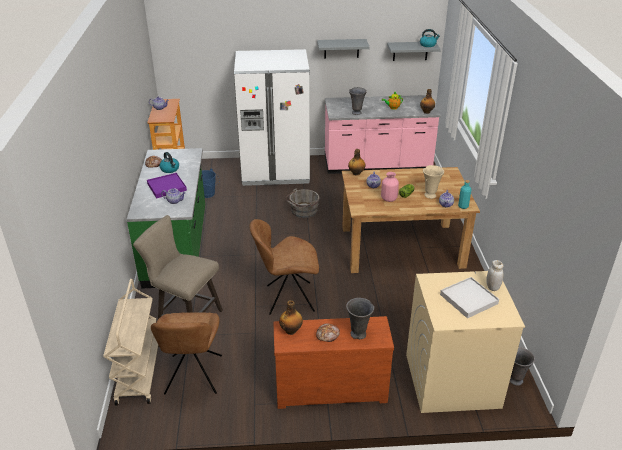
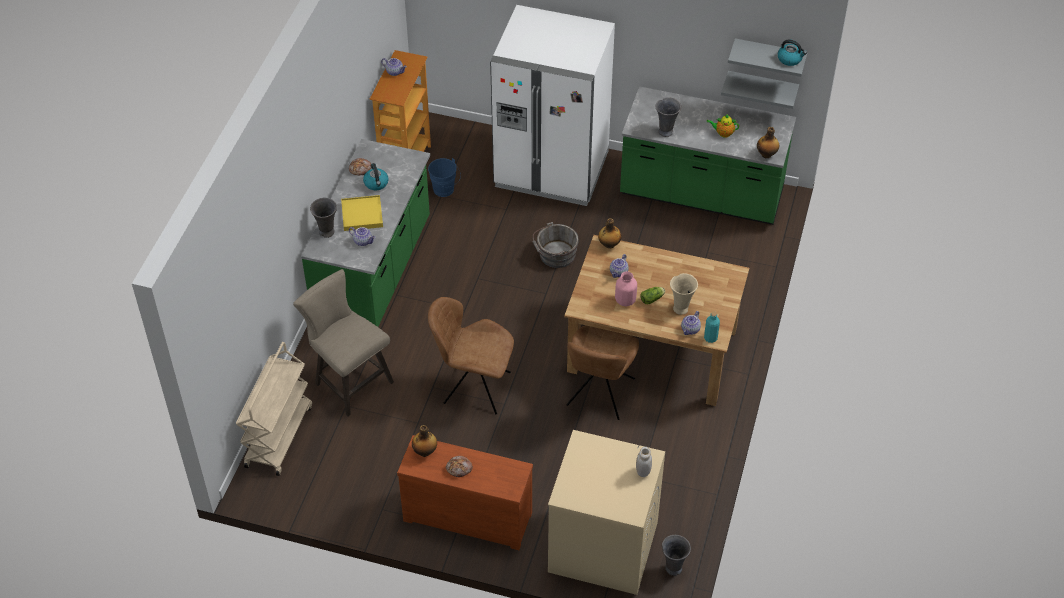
camera: 20 degrees right, 15 degrees up
(167, 187) = (362, 215): purple tray -> yellow tray
(193, 376) = (332, 457): brown chair -> brown chair (599, 394)
(341, 48) = (667, 31): grey shelf -> grey shelf (762, 87)
(358, 334) = (491, 477): grey vase -> grey vase (327, 232)
(377, 165) = (701, 195): pink counter -> green counter
(468, 299) = (607, 478): white tray -> none

